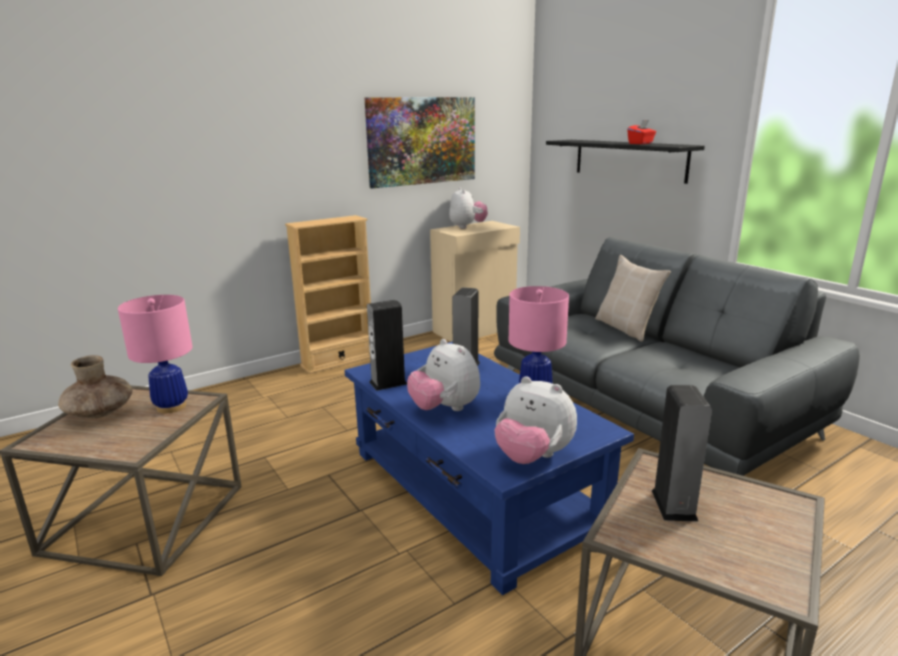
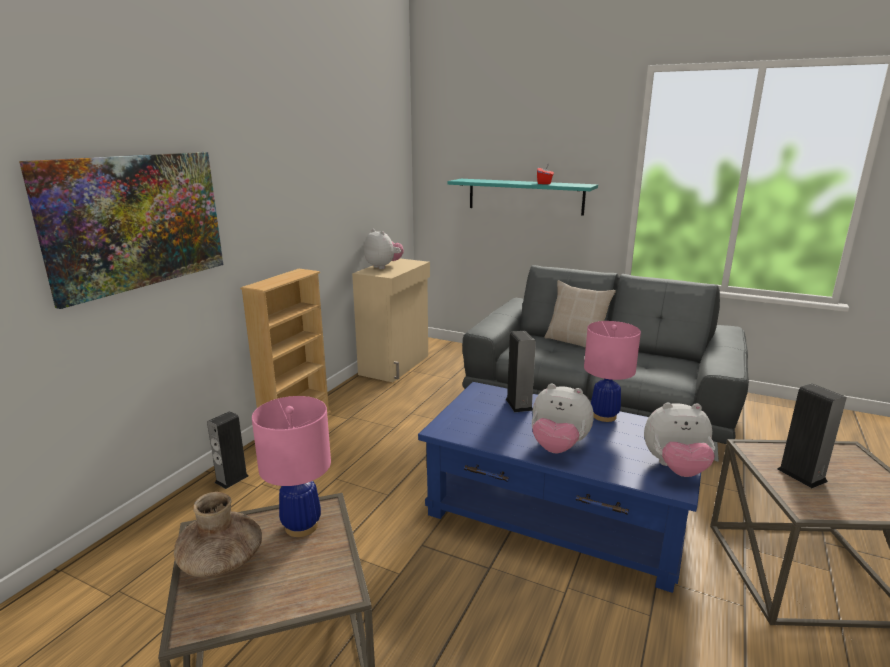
camera: 30 degrees left, 0 degrees up
(388, 383) = (478, 436): speaker -> speaker (232, 479)
(422, 141) = (341, 185): picture -> picture (136, 221)
(629, 160) = (525, 196): black shelf -> turquoise shelf

